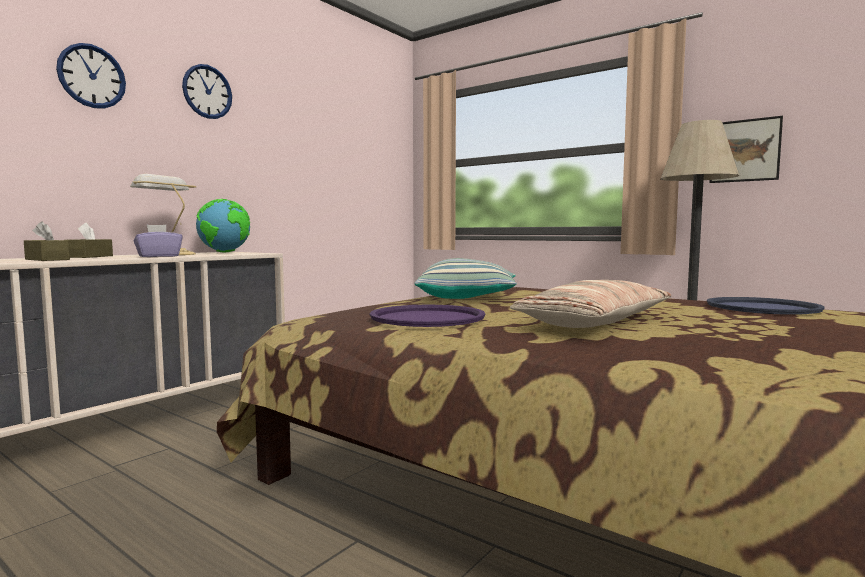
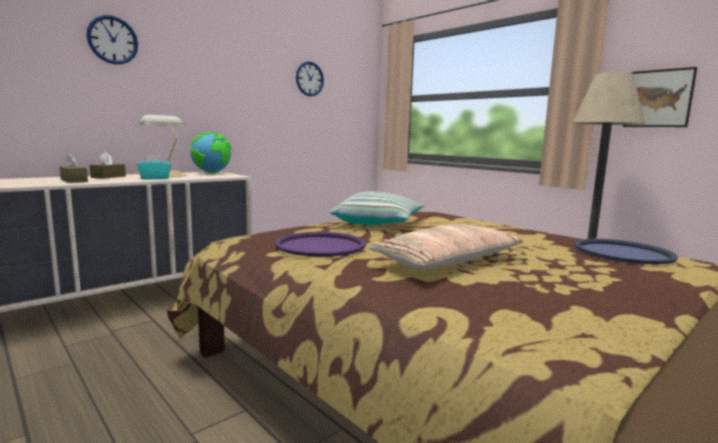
camera: 10 degrees right, 5 degrees up
(158, 256) = (154, 178): purple tissue box -> turquoise tissue box
(207, 92) = (202, 46): wall clock -> wall clock (309, 79)

